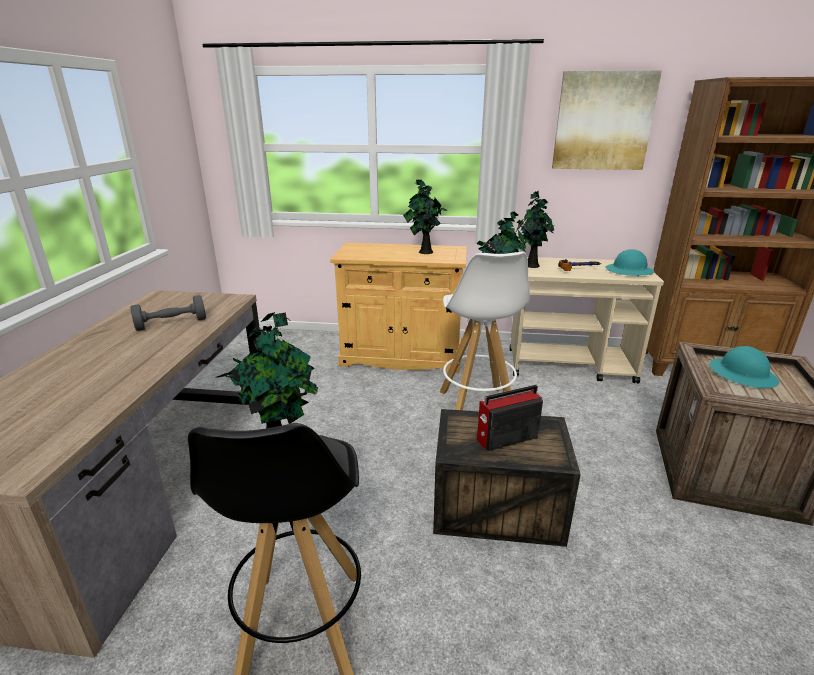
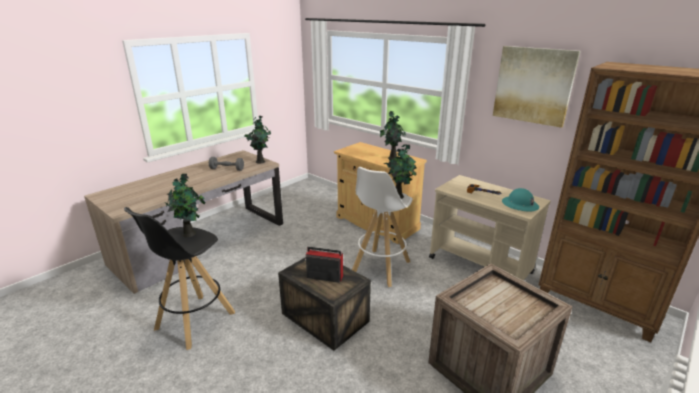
camera: 35 degrees right, 0 degrees up
(531, 265) = (455, 183): potted plant -> potted plant (260, 161)
(742, 374) = (499, 298): turquoise hard hat -> none

